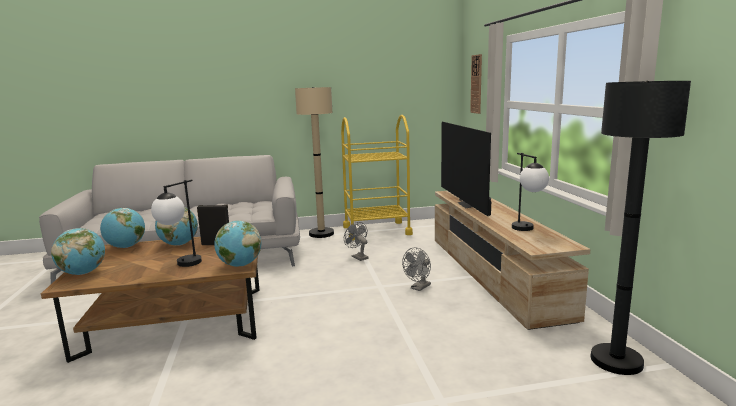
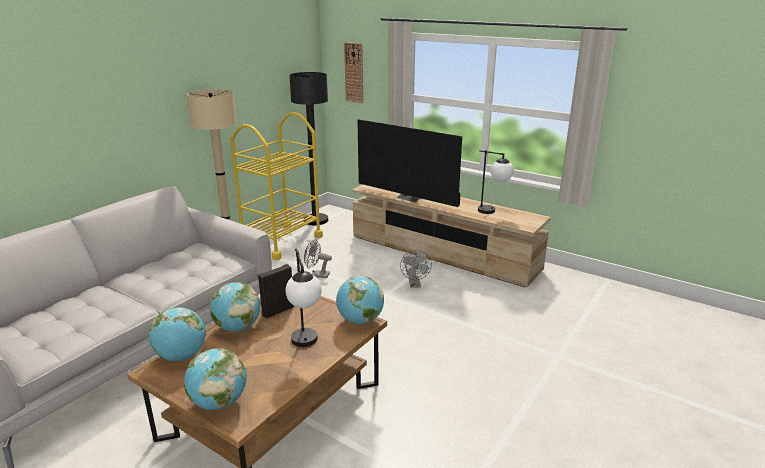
camera: 45 degrees left, 10 degrees up
(616, 361) = (588, 287): black floor lamp -> black floor lamp (316, 220)

